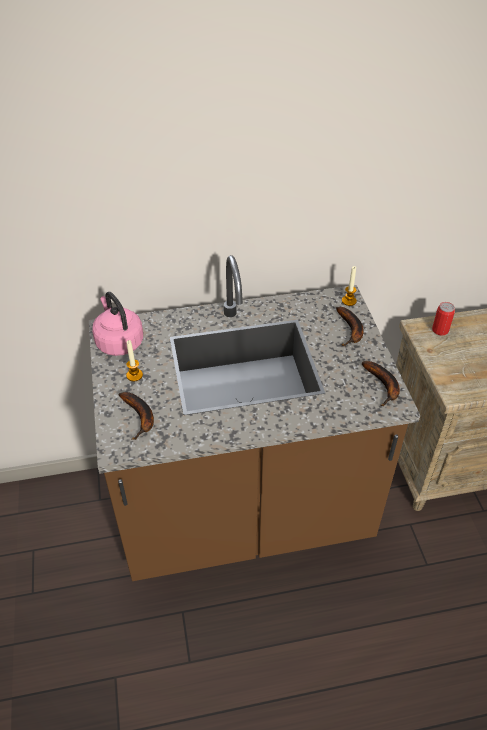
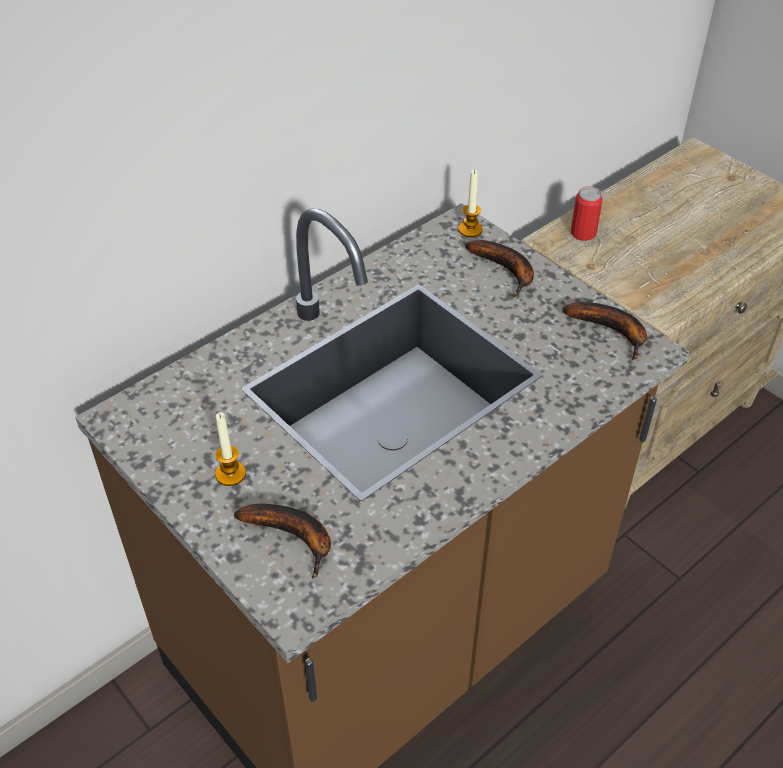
camera: 30 degrees left, 0 degrees up
(118, 341) = (159, 430): pink kettle -> none

